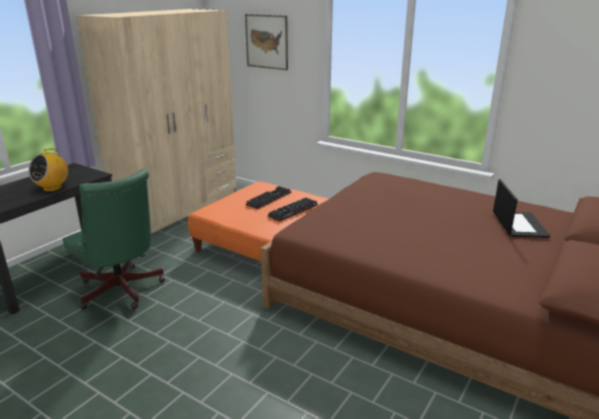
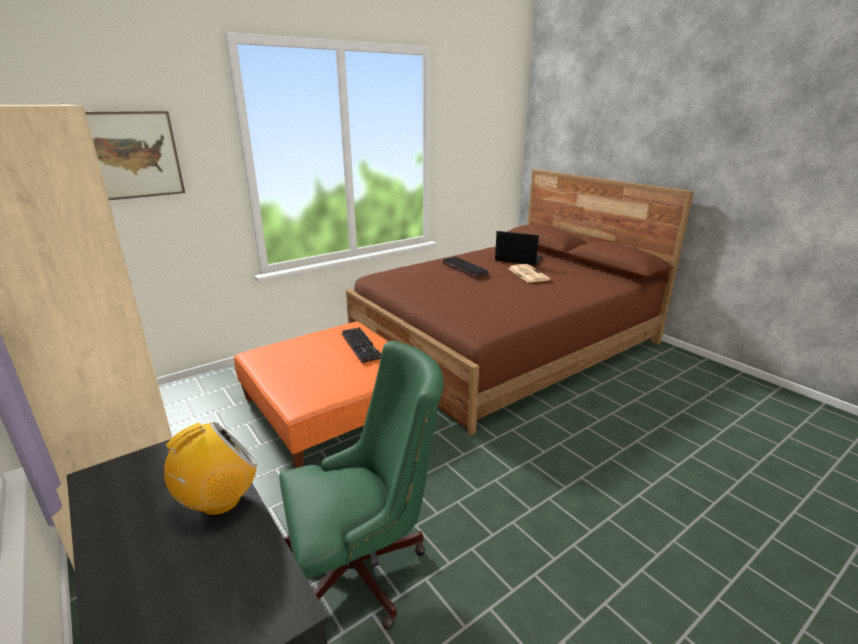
camera: 70 degrees left, 0 degrees up
(52, 188) = (219, 501): radio -> radio turned 90 degrees counterclockwise
(269, 198) = (306, 355): keyboard -> keyboard (463, 268)
(469, 234) = (527, 274): none -> newspaper

